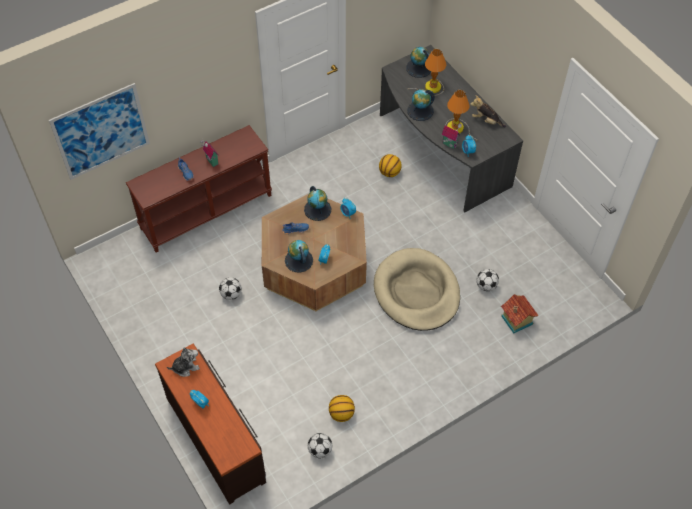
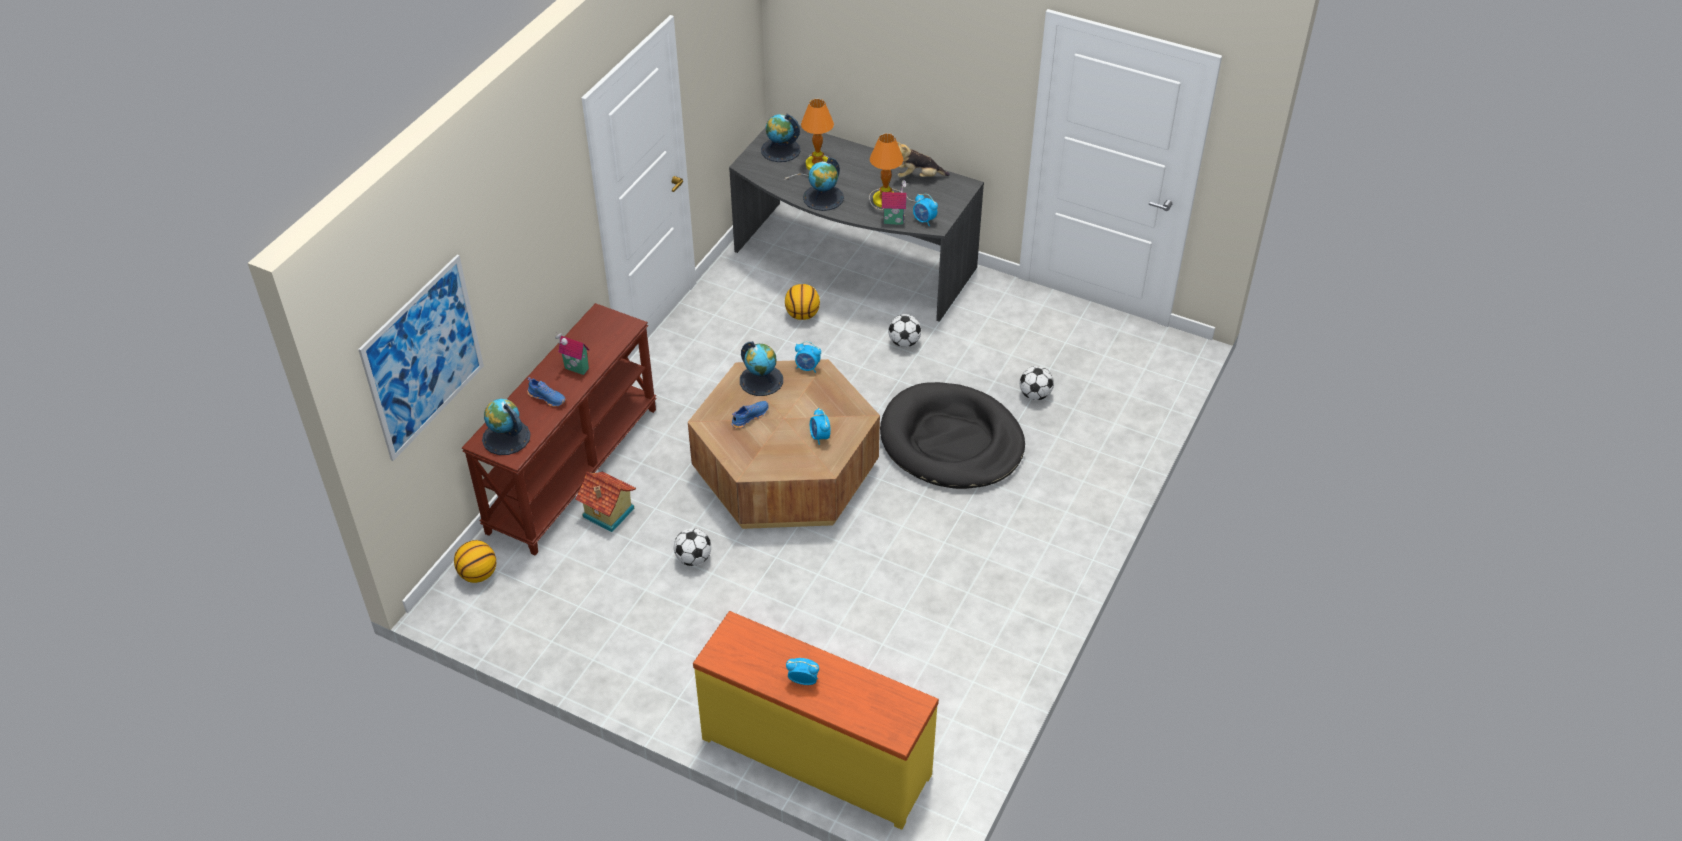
camera: 30 degrees left, 10 degrees down
(185, 367) = (743, 645): plush toy -> none
(216, 439) = (817, 754): brown dresser -> yellow dresser
(298, 260) = (784, 453): globe -> globe (506, 437)
(320, 450) = (974, 695): football -> football (904, 342)
(341, 413) = (967, 635): basketball -> basketball (478, 574)
(416, 292) = (951, 441): beige dog bed -> black dog bed
(516, 320) = (1104, 418): toy house -> toy house (608, 513)

